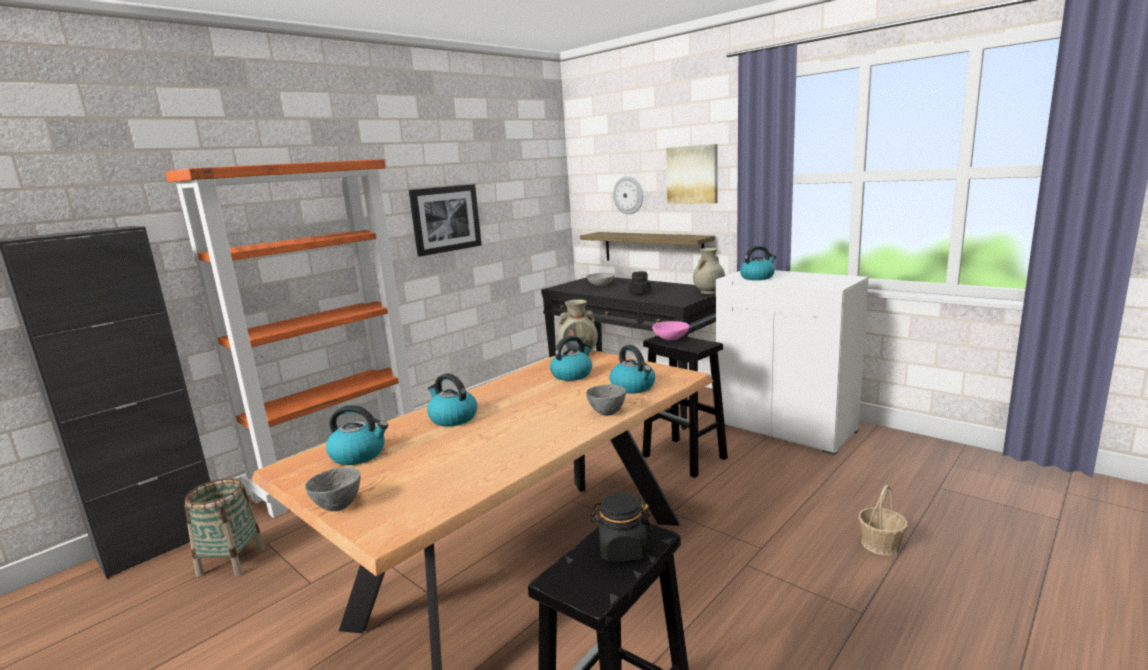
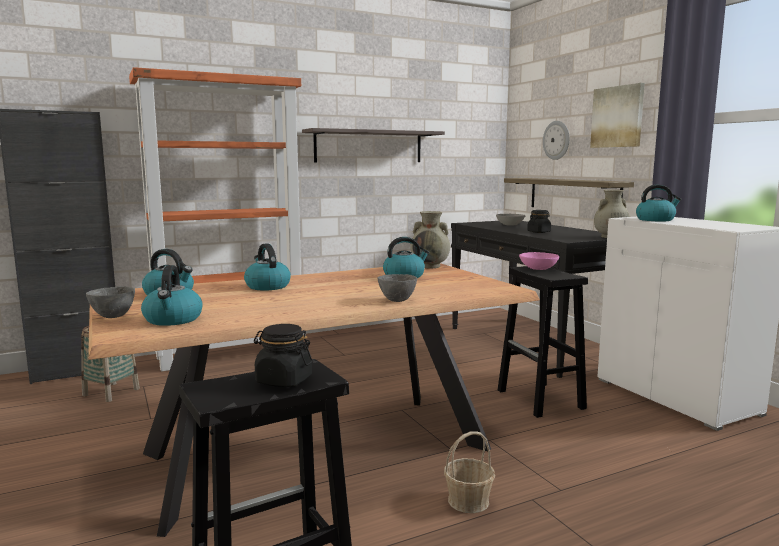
camera: 20 degrees right, 5 degrees down
(445, 219) = (369, 146): picture -> shelf
(633, 387) = (447, 289): kettle -> kettle (173, 320)
(881, 544) = (708, 521): basket -> basket (469, 501)

